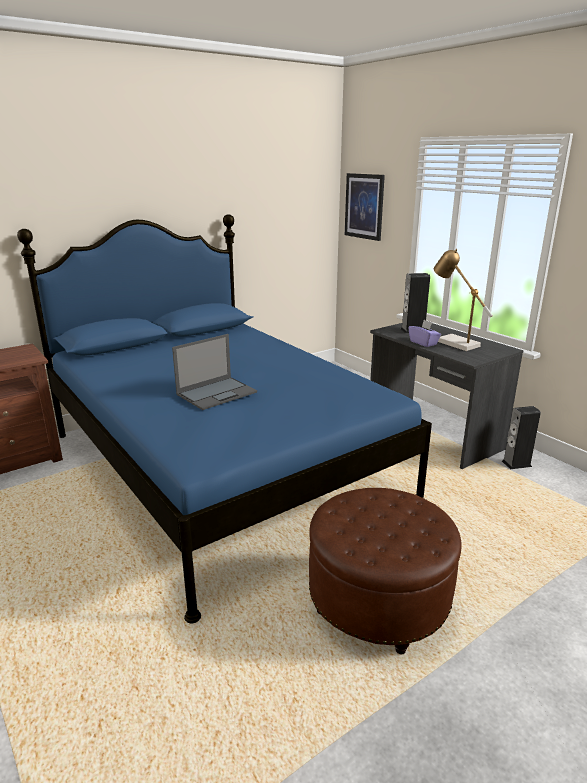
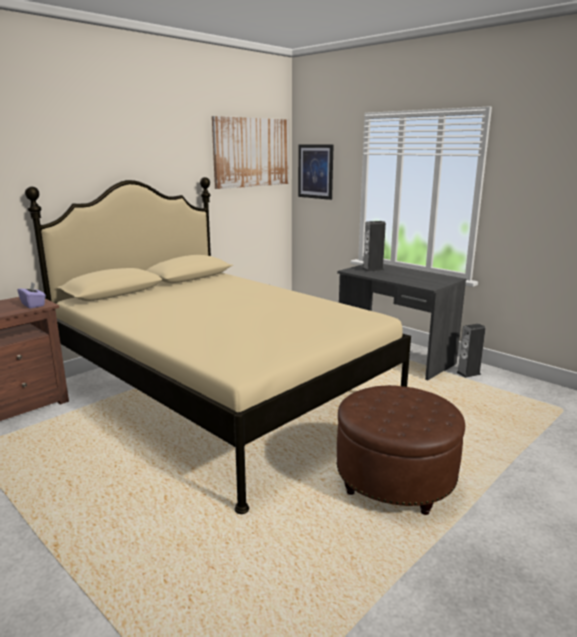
camera: 10 degrees left, 5 degrees down
(217, 393) = (230, 320): laptop -> none
(221, 466) = (222, 395): blue bed -> beige bed
(289, 184) = (252, 152): none -> picture
(423, 343) = (386, 277): purple tissue box -> purple tissue box (33, 305)
(453, 342) = (409, 276): table lamp -> none

